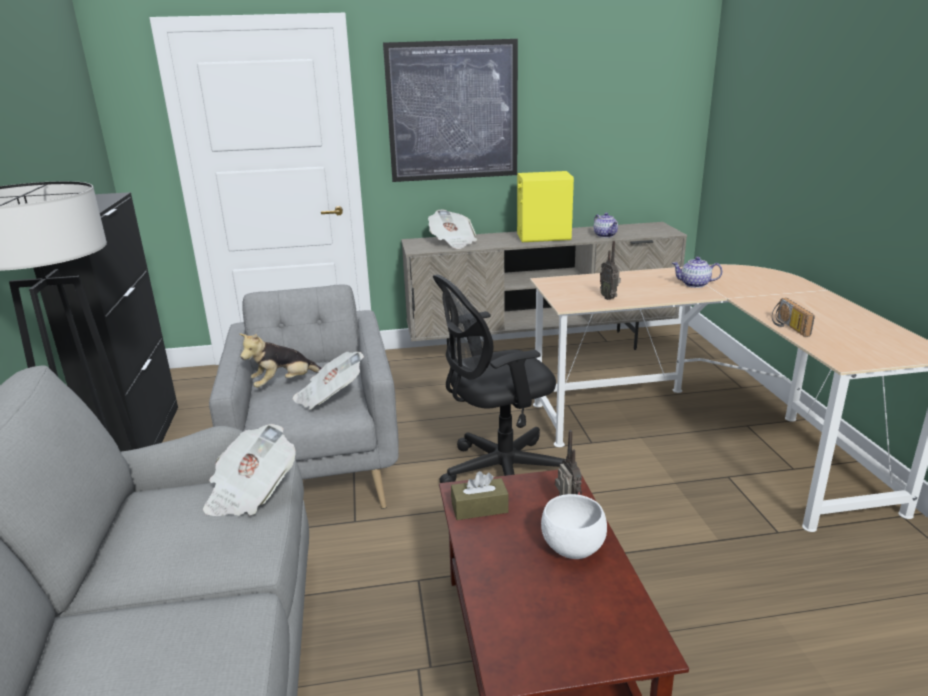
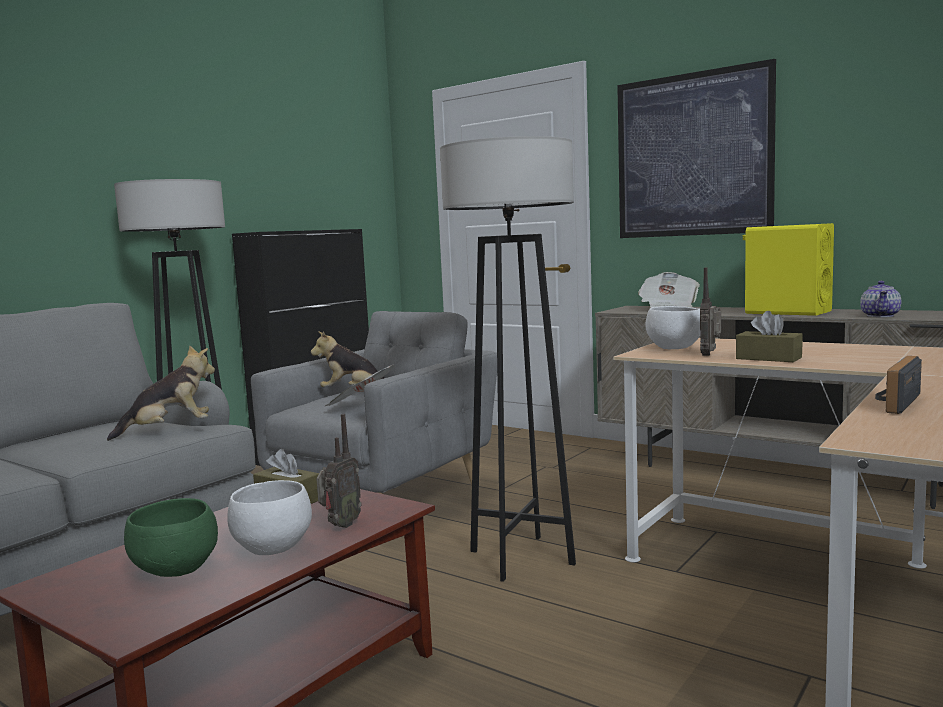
camera: 45 degrees right, 15 degrees down
(250, 493) = (169, 431): newspaper -> plush toy
(499, 473) = (521, 558): black office chair -> grey floor lamp
(563, 599) = (178, 571): none -> green bowl
(571, 294) = (675, 348): none -> white bowl
(646, 295) = (768, 358): none -> brown tissue box
(695, 284) = (878, 359): teapot -> none

